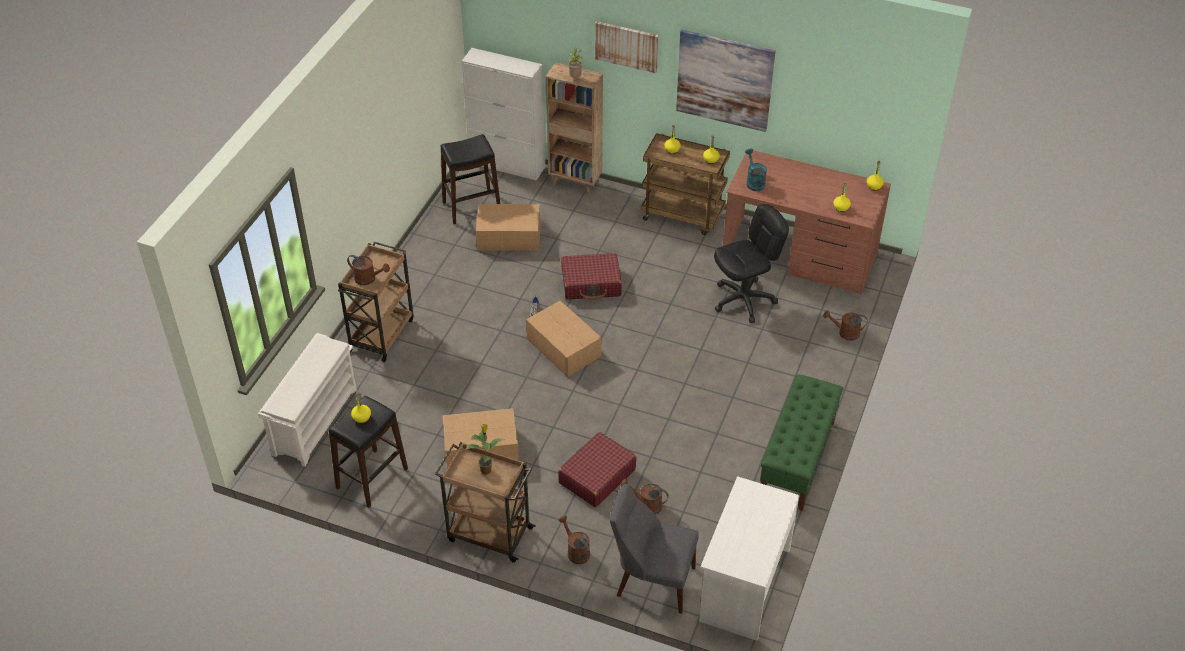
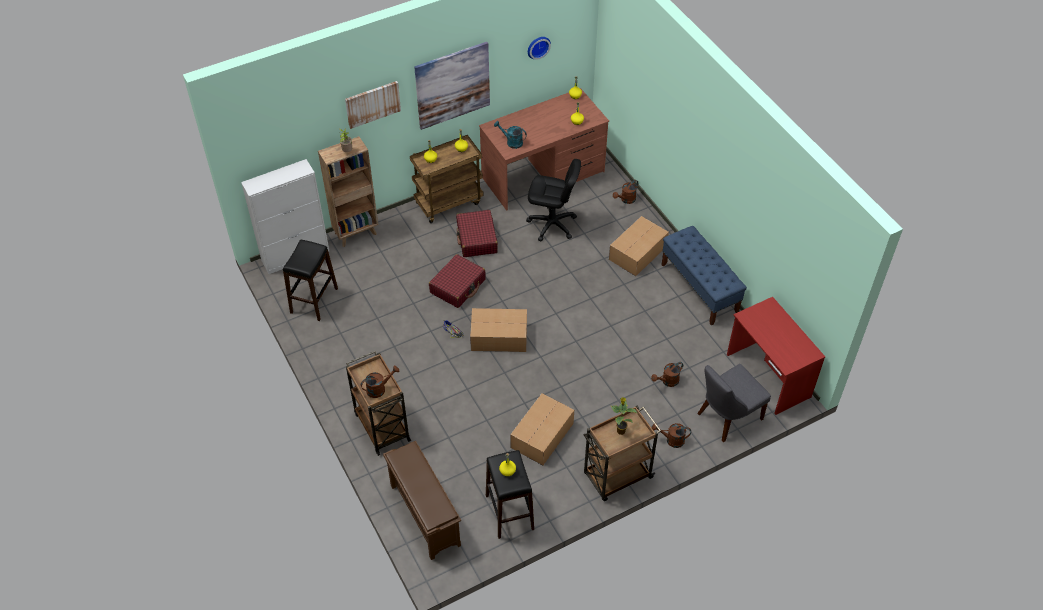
camera: 50 degrees left, 5 degrees up
(315, 421) = (424, 514): white shoe rack -> brown shoe rack
(510, 237) = (367, 299): cardboard box -> cardboard box (638, 252)
(596, 476) = (622, 391): red suitcase -> red suitcase (477, 239)
(743, 585) = (767, 376): white desk -> red desk
(744, 300) = (552, 225): black office chair -> black office chair turned 90 degrees clockwise
(797, 459) = (699, 288): green bench -> blue bench
(841, 95) = (537, 46): none -> wall clock

